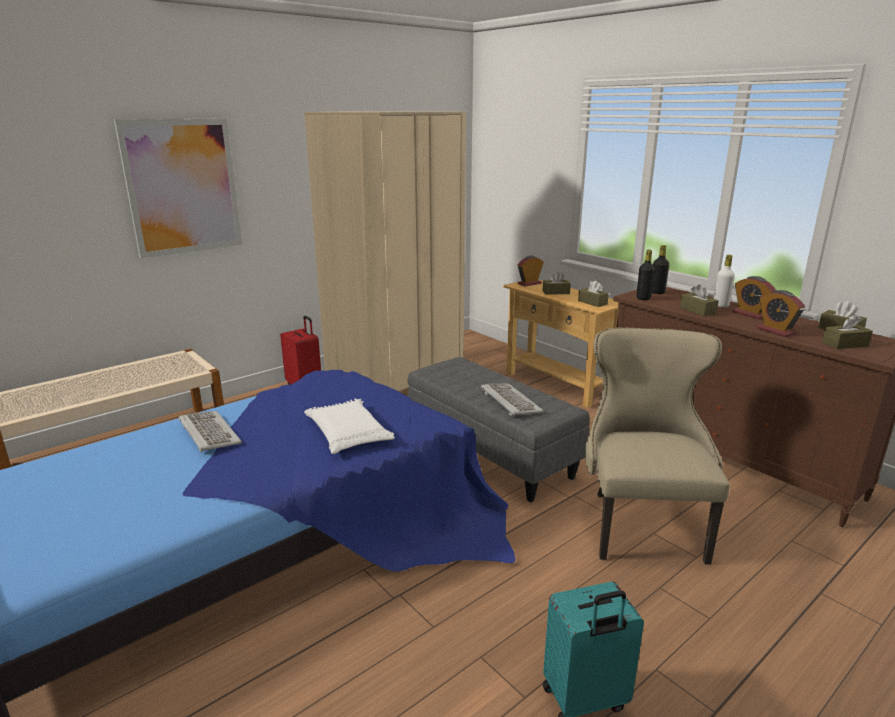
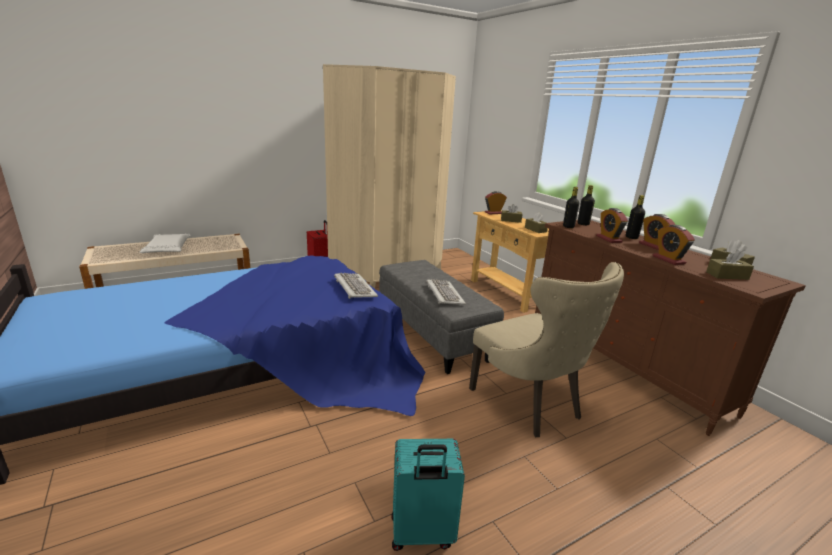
camera: 10 degrees right, 0 degrees up
(182, 187) = (241, 117): picture -> none
(208, 433) = (209, 286): keyboard -> keyboard (354, 288)
(348, 431) = (304, 297): white pillow -> white pillow (167, 247)
(641, 523) = (530, 403): beige chair -> beige chair turned 135 degrees clockwise
(697, 310) = (608, 239): brown tissue box -> alarm clock
(720, 305) = (631, 237): white bottle -> black bottle

